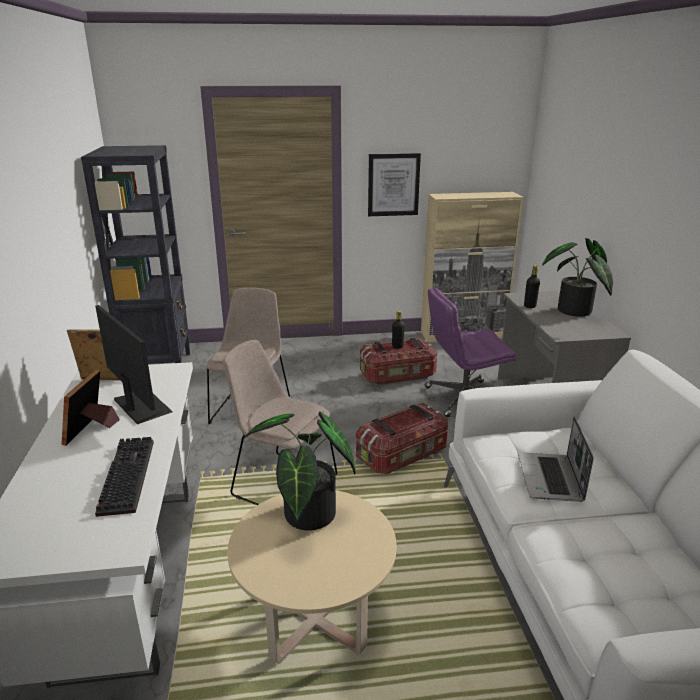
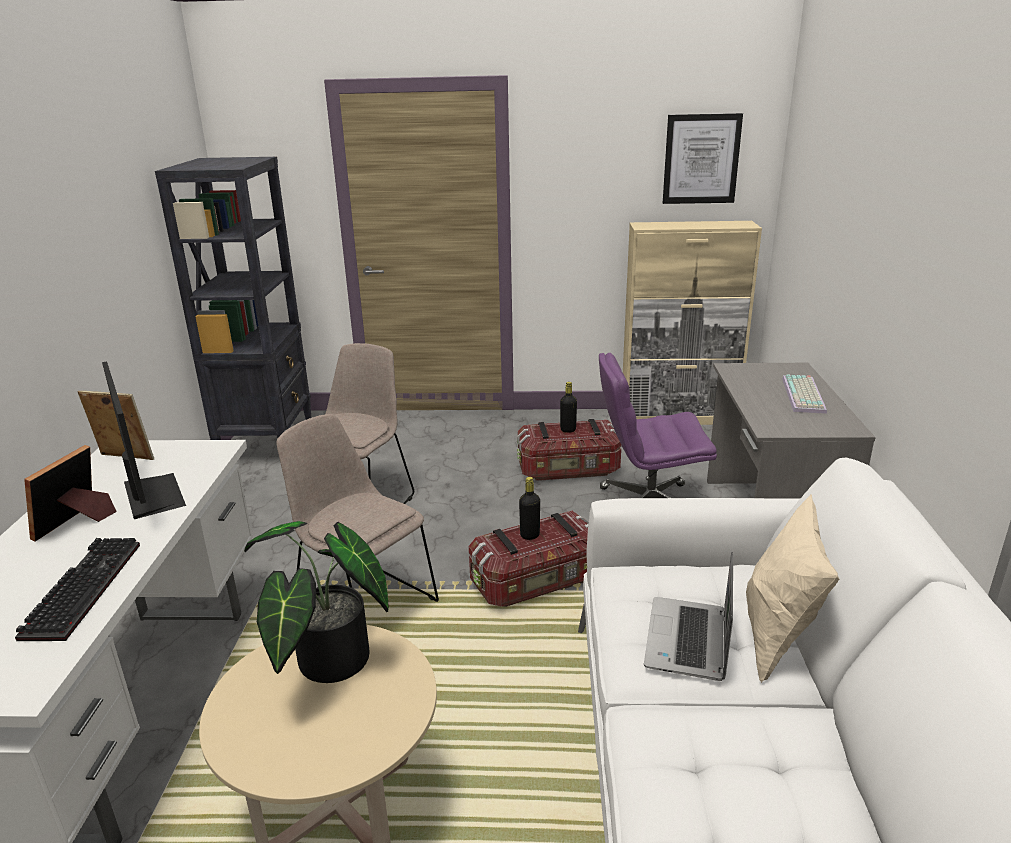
camera: 10 degrees right, 0 degrees up
(393, 185) = (581, 209): picture -> picture (701, 159)
(529, 306) = (742, 384): black bottle -> black bottle (530, 535)
(574, 312) = (805, 395): potted plant -> keyboard
(606, 471) = (778, 637): none -> beige pillow

